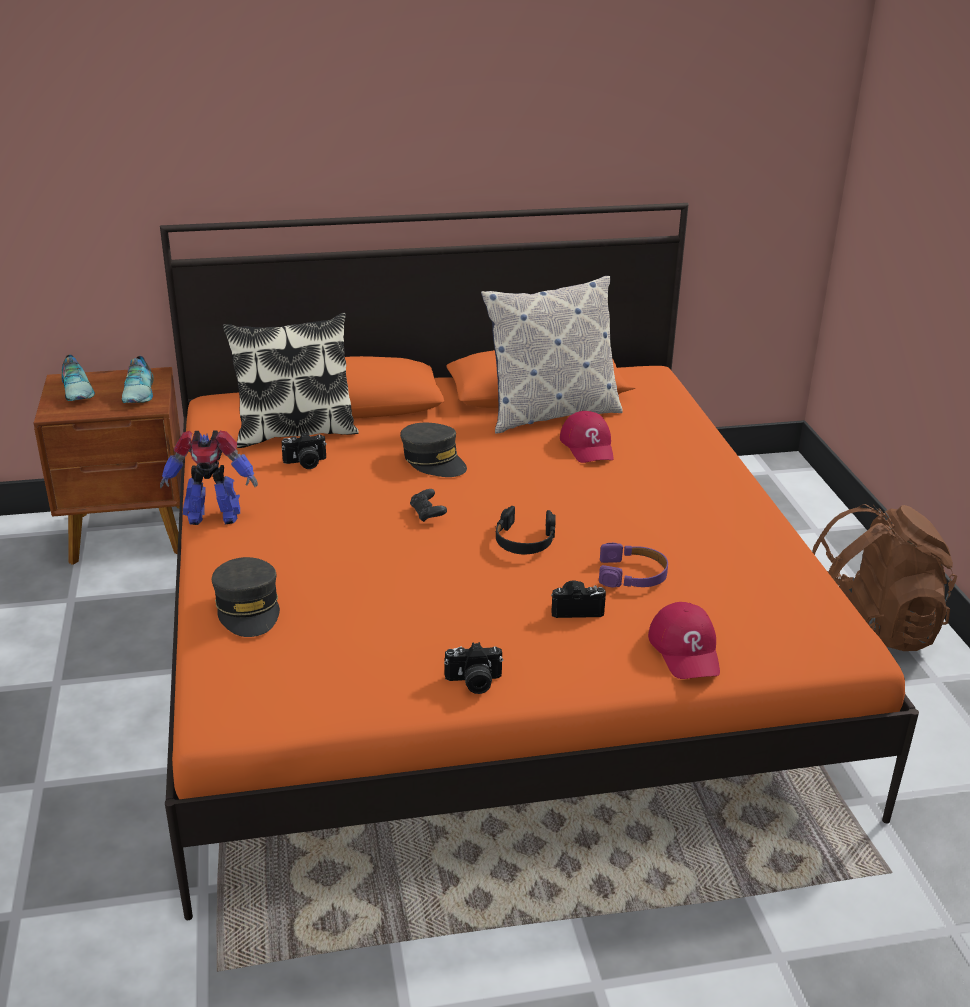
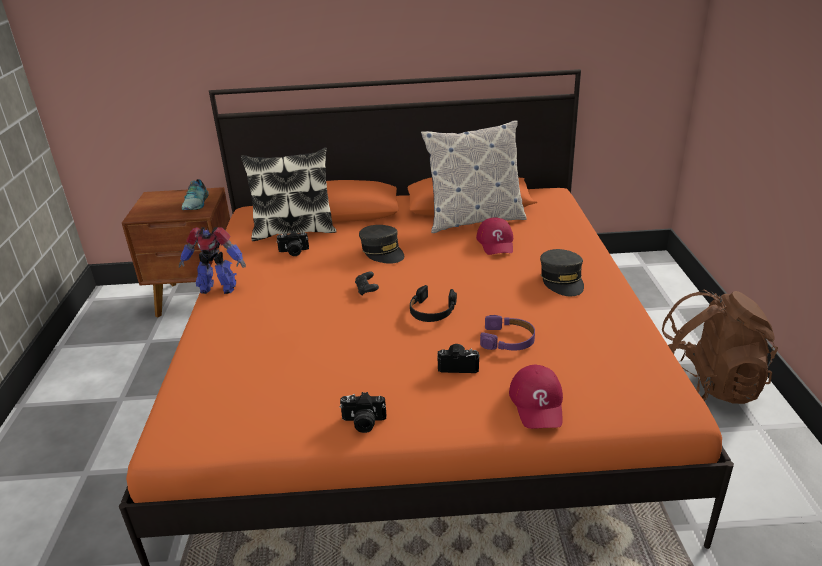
camera: 10 degrees right, 0 degrees up
(78, 390) = (158, 201): shoe -> none
(248, 608) = (217, 356): grey cap -> grey cap (562, 280)

